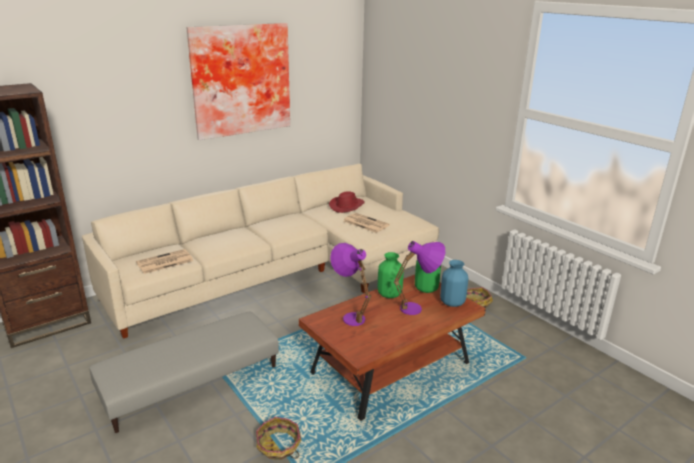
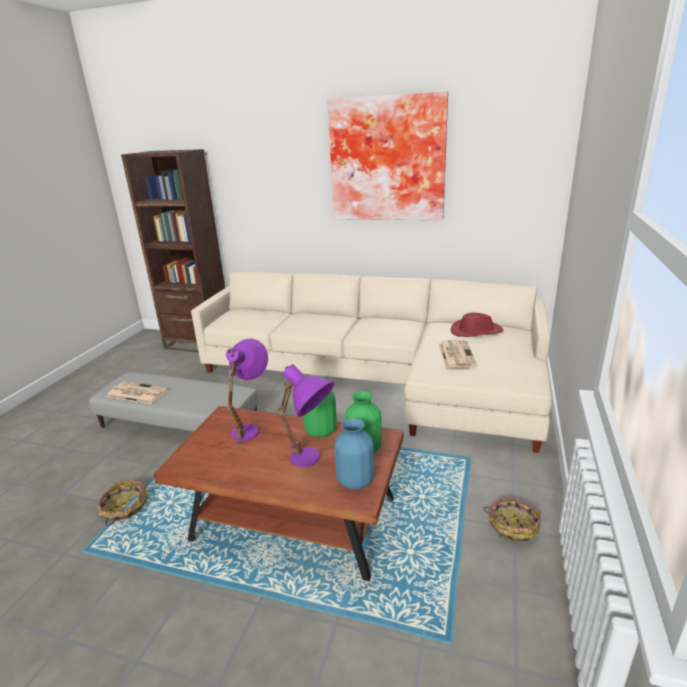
camera: 55 degrees right, 0 degrees up
(164, 262) = (248, 321): newspaper -> newspaper (136, 393)

